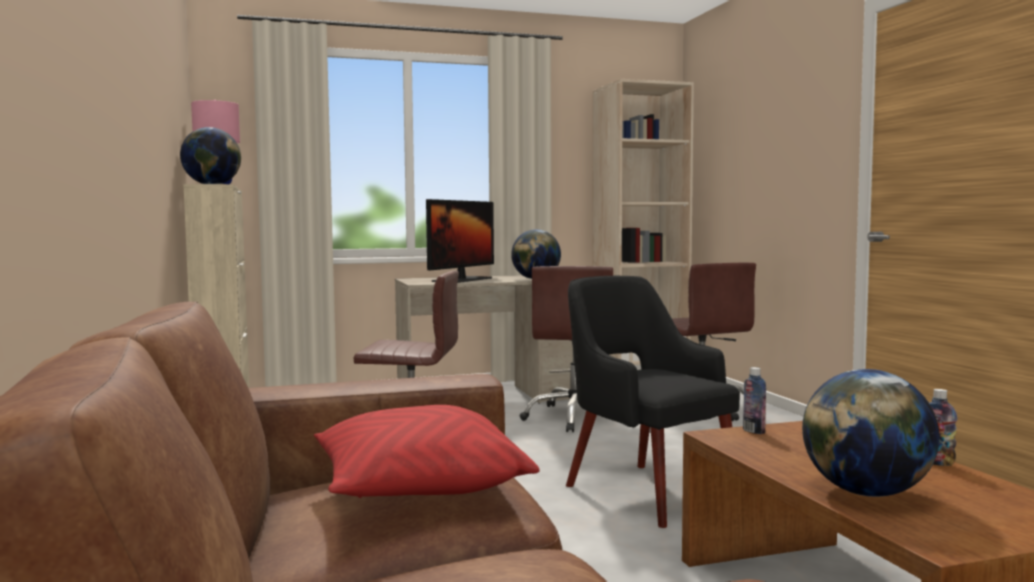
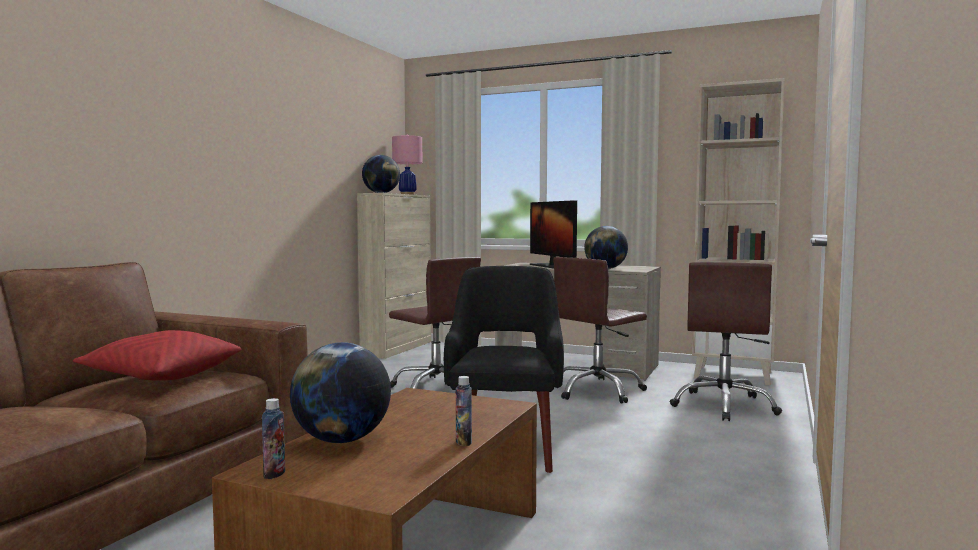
camera: 40 degrees right, 0 degrees up
(462, 280) = (551, 266): monitor -> monitor turned 90 degrees clockwise
(754, 431) = (444, 397): bottle -> bottle (274, 474)

